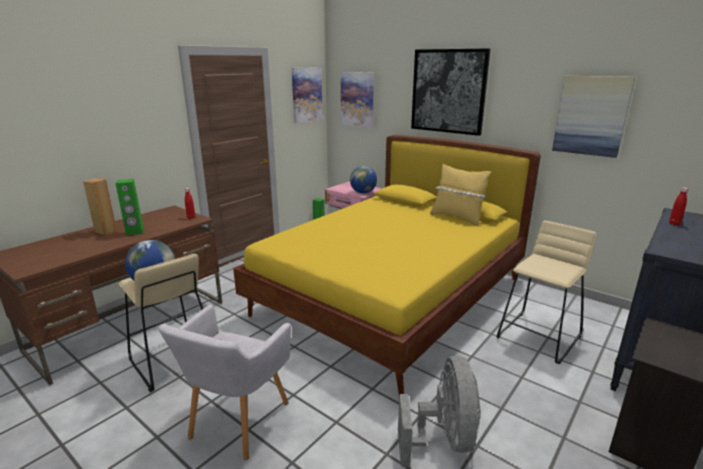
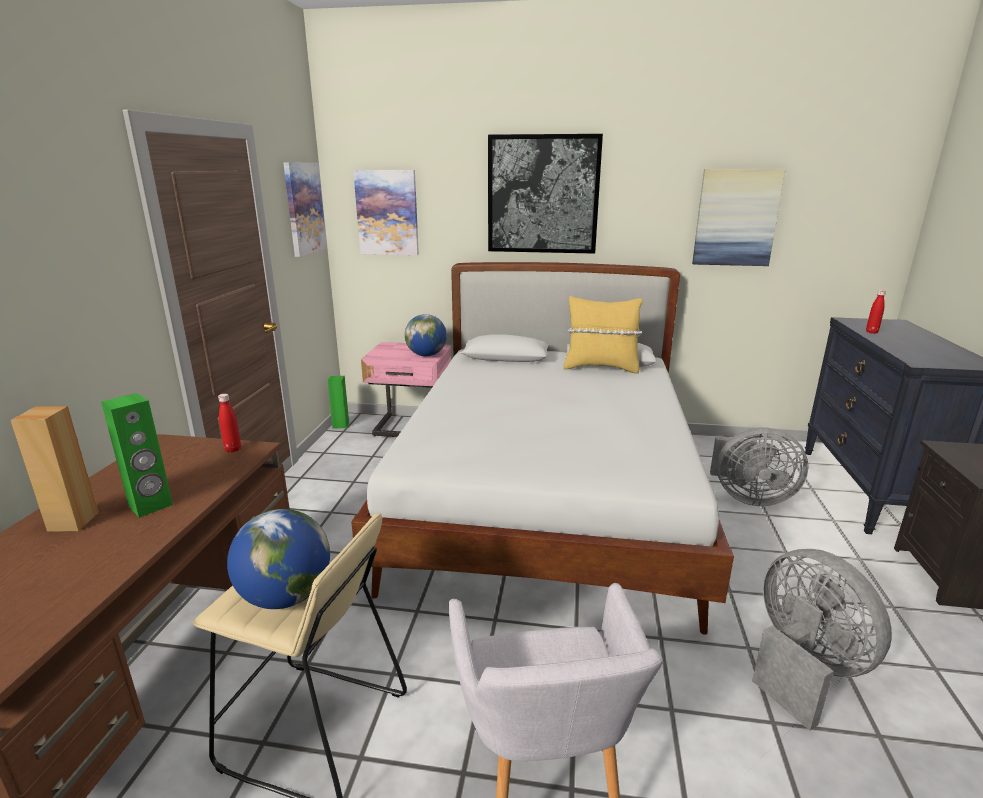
camera: 30 degrees left, 0 degrees up
(392, 297) = (548, 499): yellow bed -> white bed
(539, 337) = (749, 497): beige stool -> grey fan

